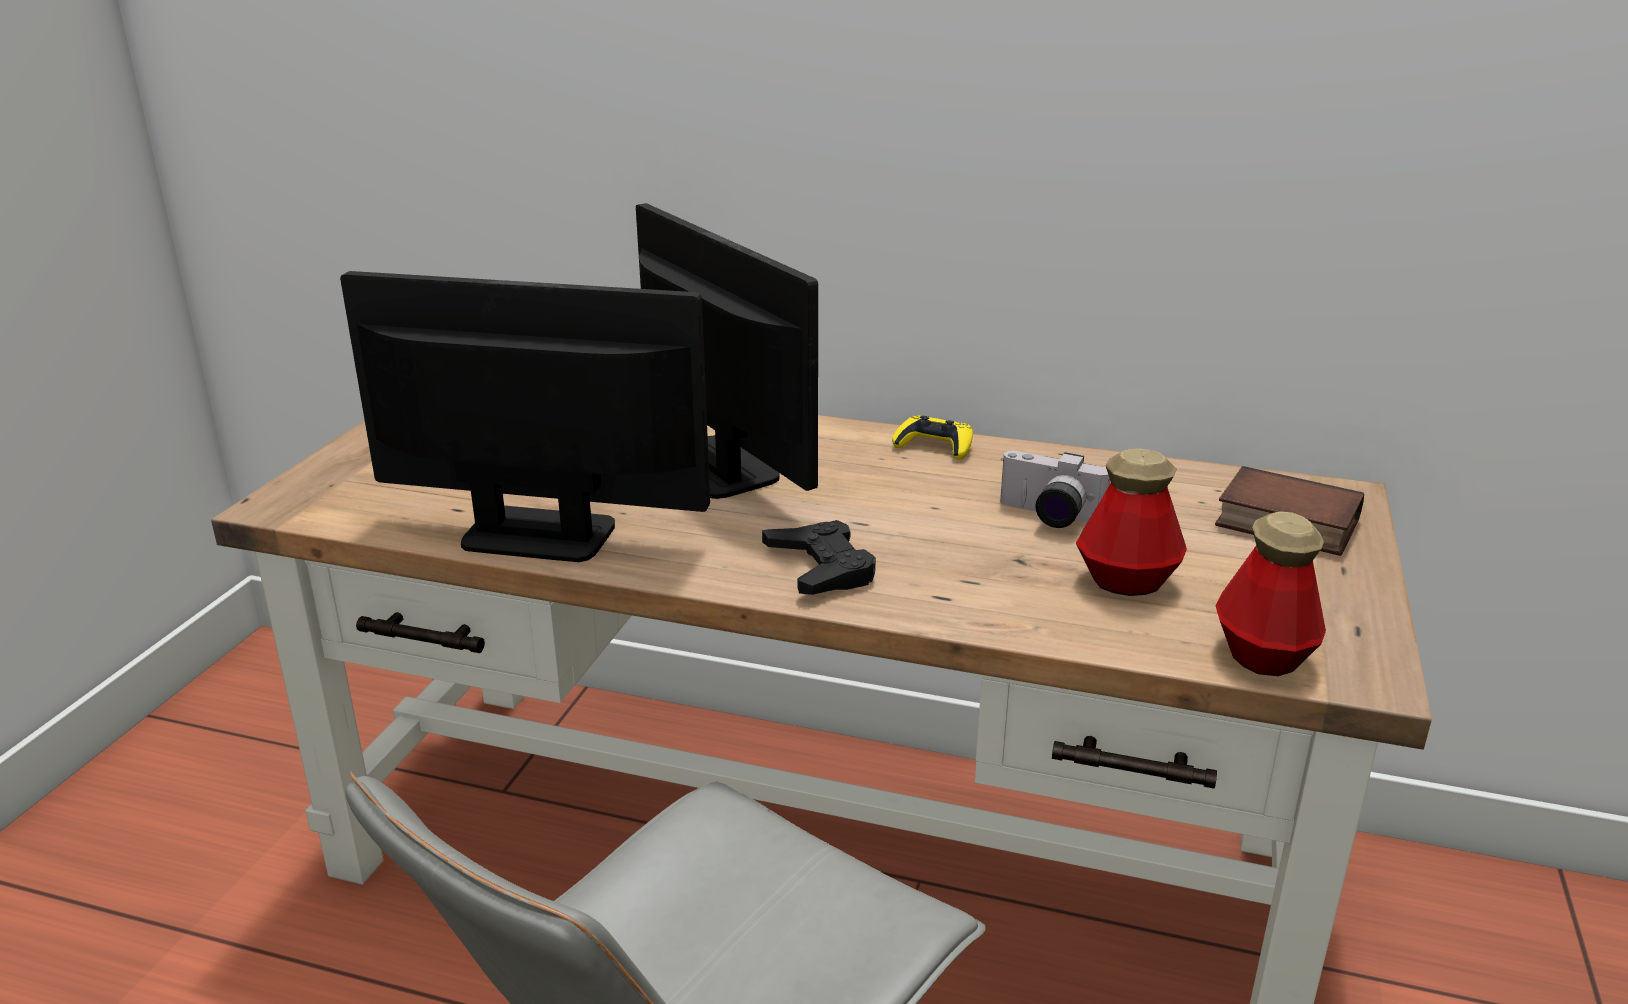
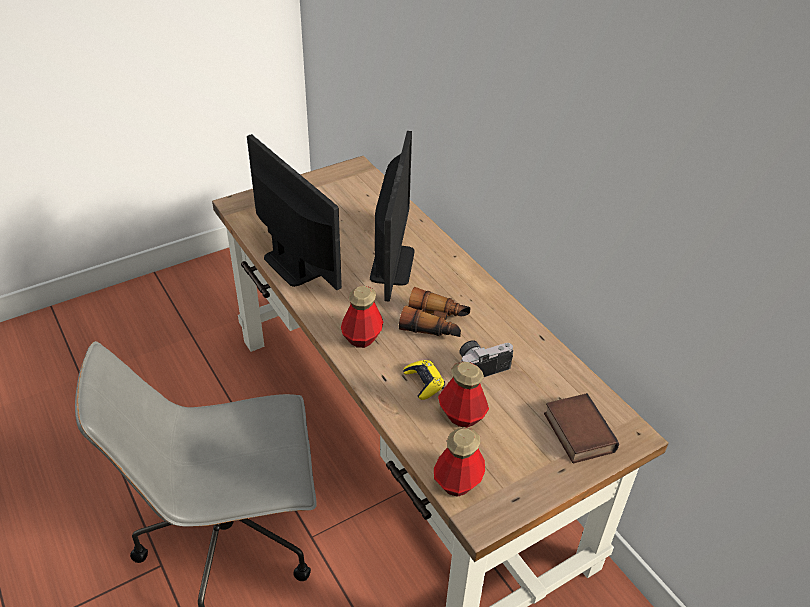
camera: 40 degrees right, 15 degrees up
(821, 568) = (362, 337): black game controller -> bottle
(902, 502) = (435, 323): none -> binoculars
(934, 446) = (492, 301): yellow game controller -> yellow game controller (424, 382)
(1048, 517) = (481, 365): camera -> camera turned 90 degrees clockwise

